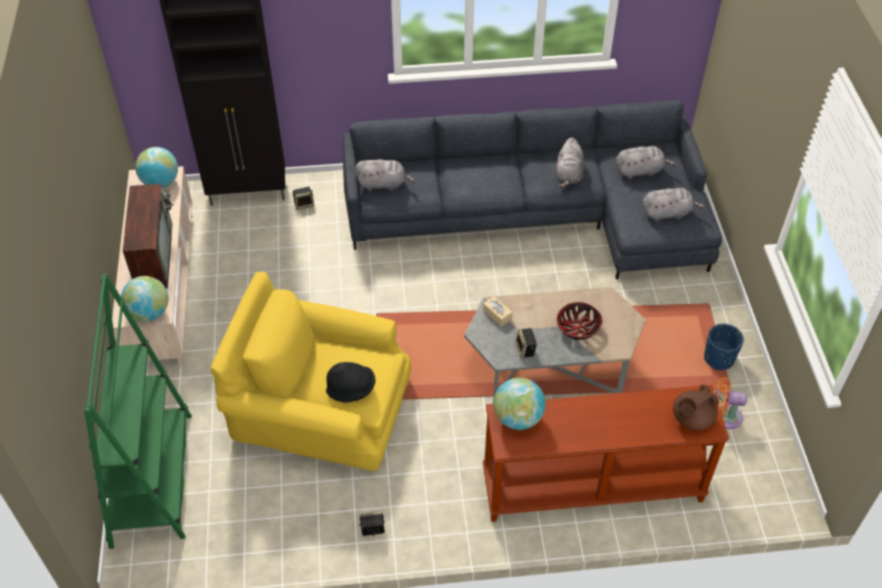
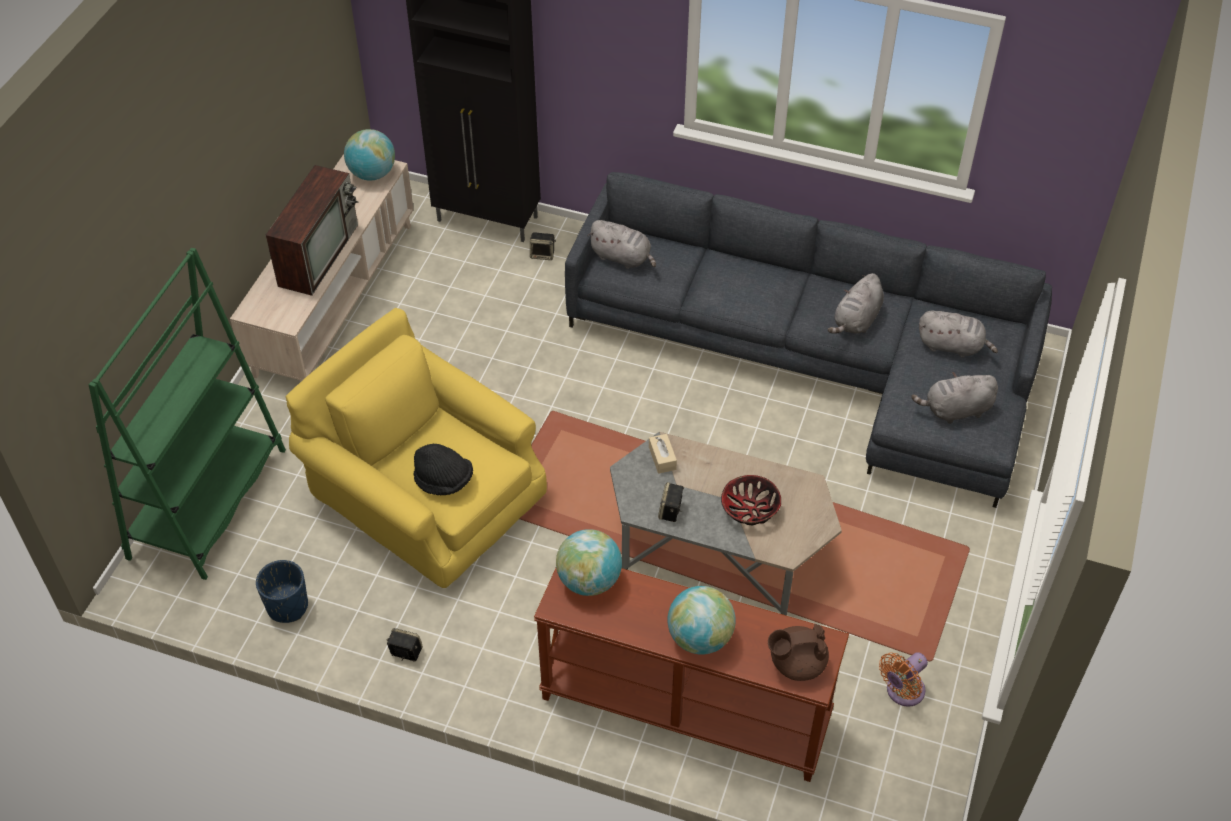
camera: 25 degrees right, 0 degrees up
(149, 313) = (277, 316): globe -> globe (699, 638)
(668, 213) = (955, 410): grey plush toy -> grey plush toy turned 150 degrees clockwise
(719, 358) = (939, 619): blue planter -> blue planter (287, 606)
(724, 416) = (902, 692): orange fan -> orange fan turned 75 degrees counterclockwise

